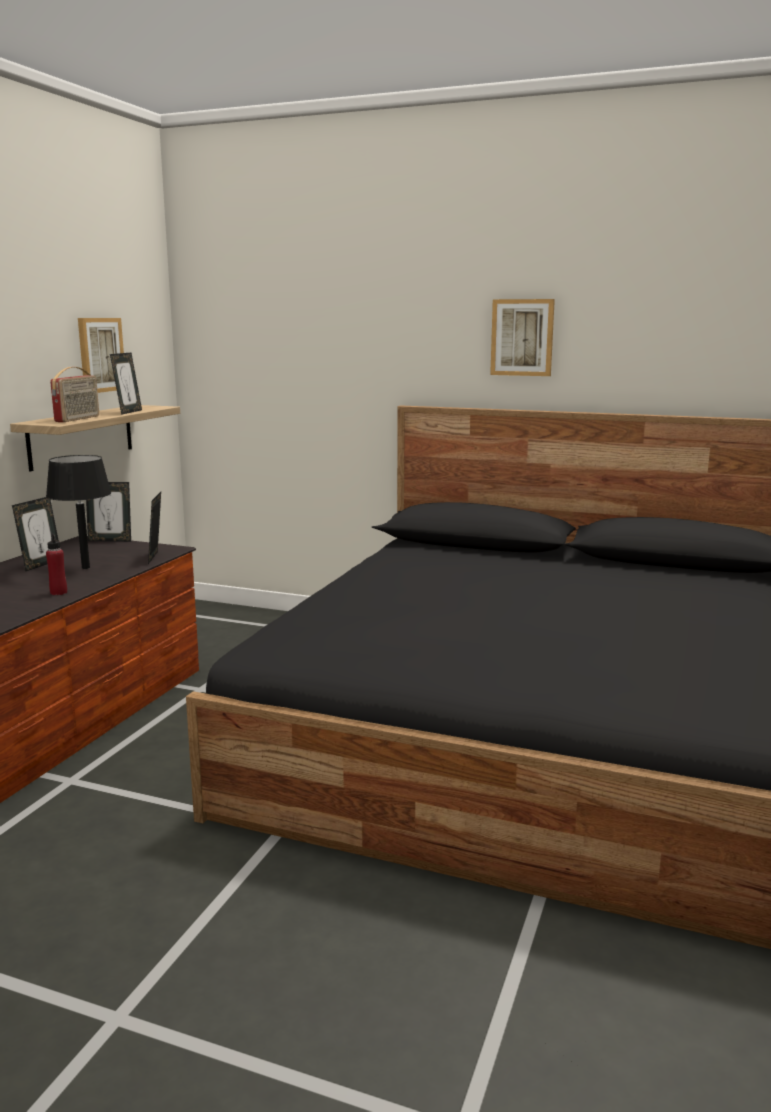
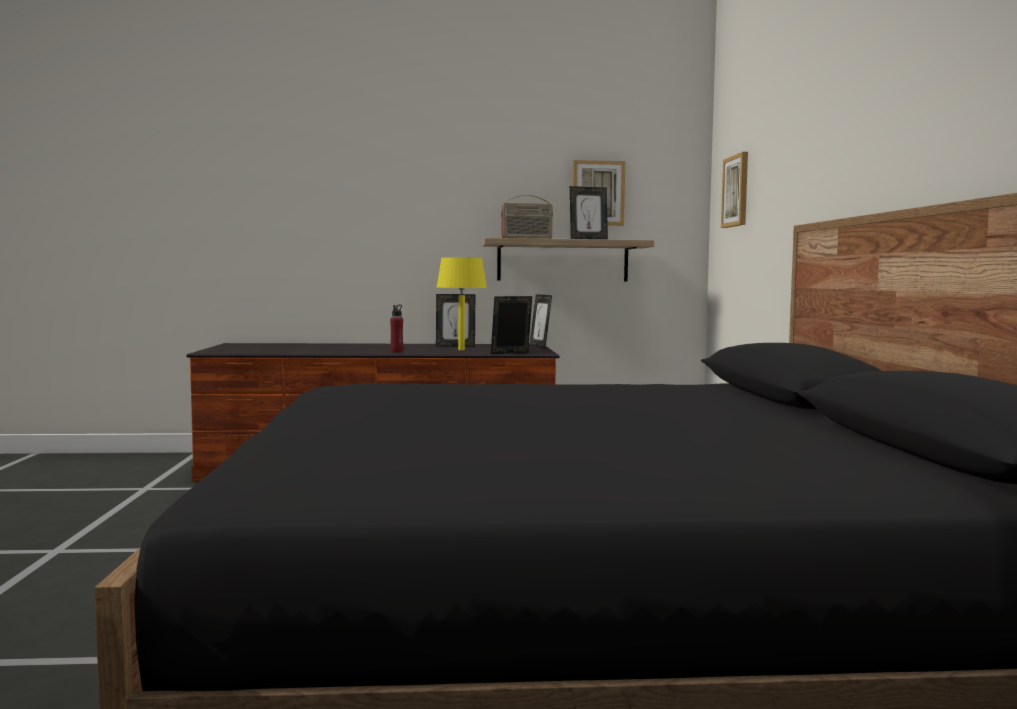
camera: 65 degrees right, 10 degrees down
(86, 567) = (461, 349): black table lamp -> yellow table lamp
(522, 337) = (897, 109): picture -> picture (736, 191)

